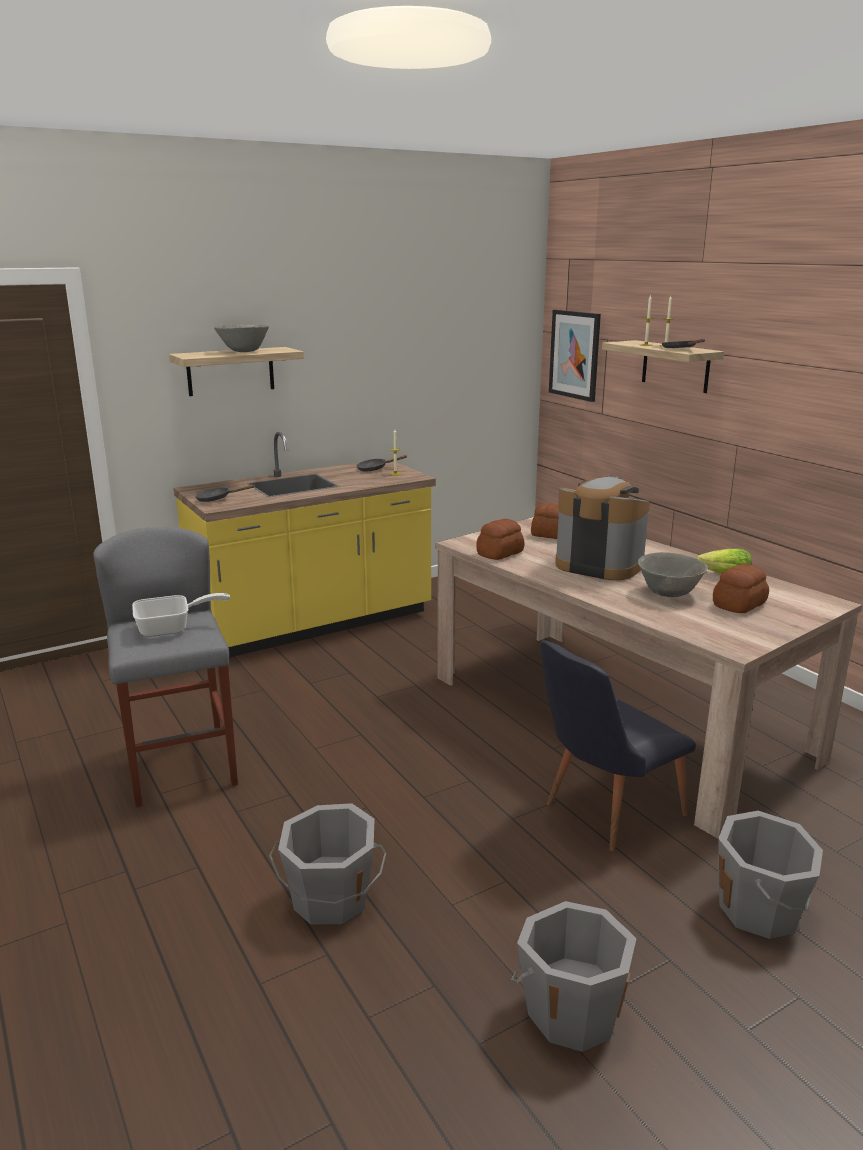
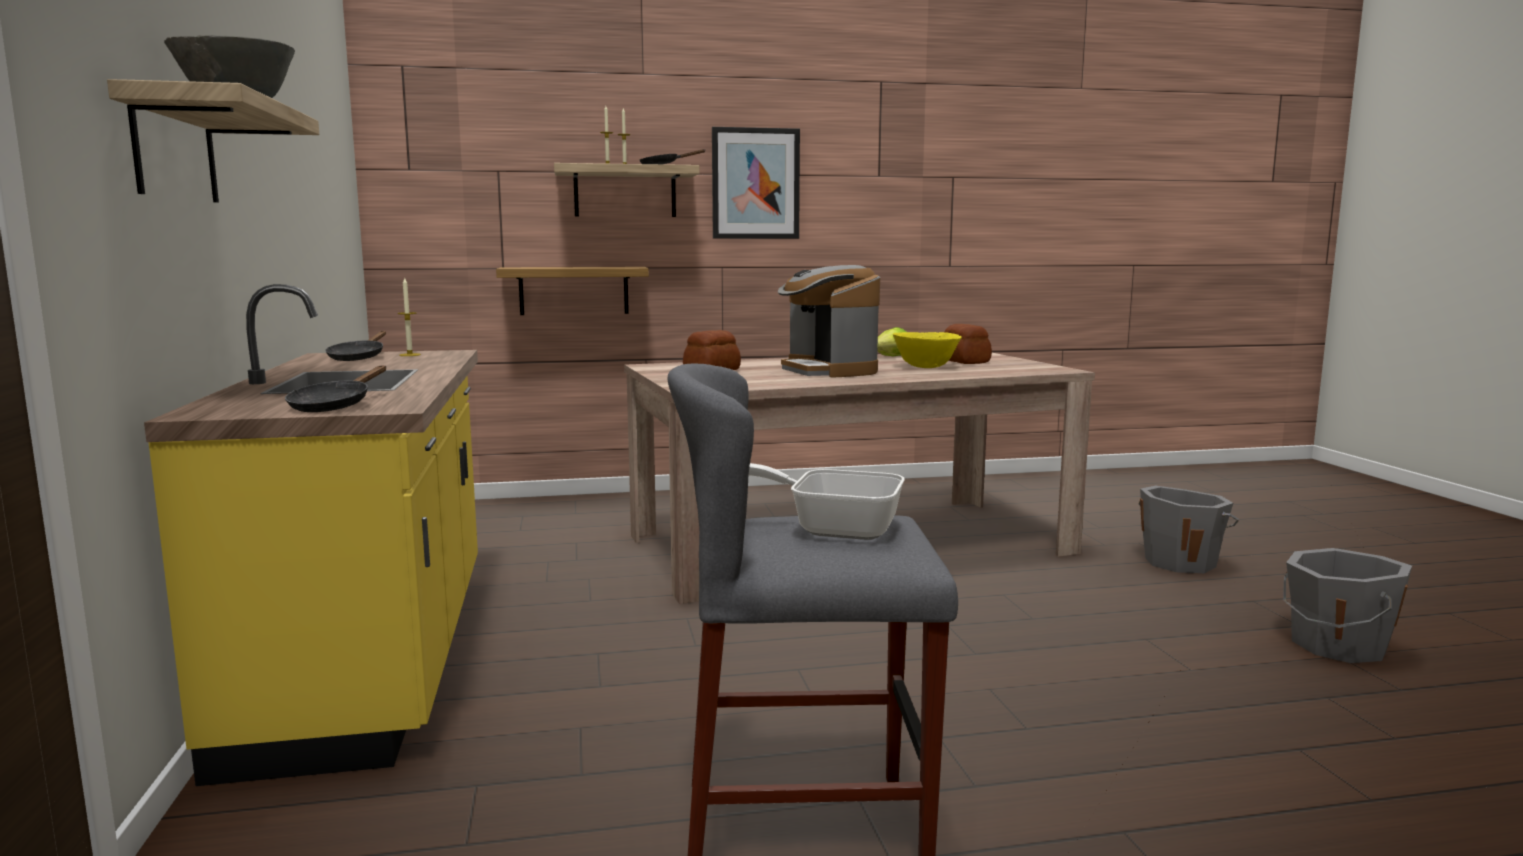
camera: 70 degrees left, 10 degrees down
(171, 628) = (831, 528): frying pan -> frying pan turned 75 degrees counterclockwise
(330, 900) = (1193, 735): grey bucket -> none
(499, 553) = (751, 384): bread -> none
(575, 354) = (439, 195): picture -> picture (755, 183)
(598, 565) = (828, 370): coffee machine -> coffee machine turned 75 degrees counterclockwise
(603, 812) = (1029, 581): black chair -> none
(635, 441) = (574, 290): none -> shelf
(669, 593) = (925, 367): grey bowl -> yellow bowl

